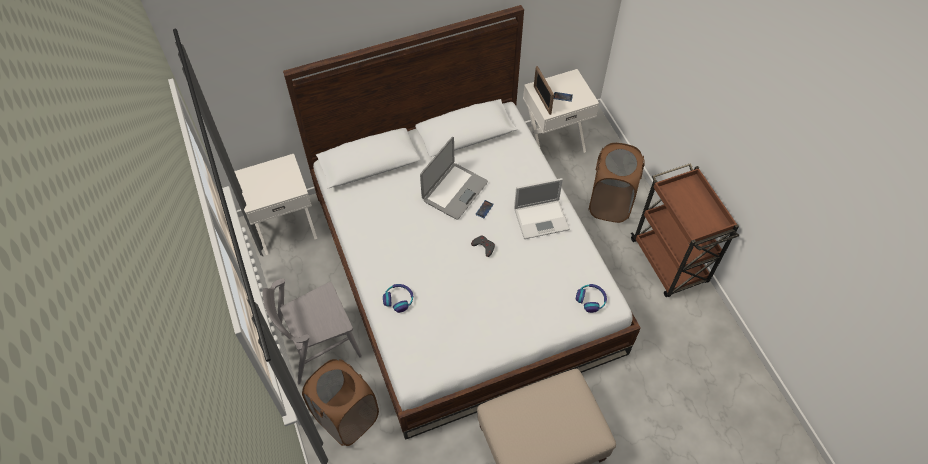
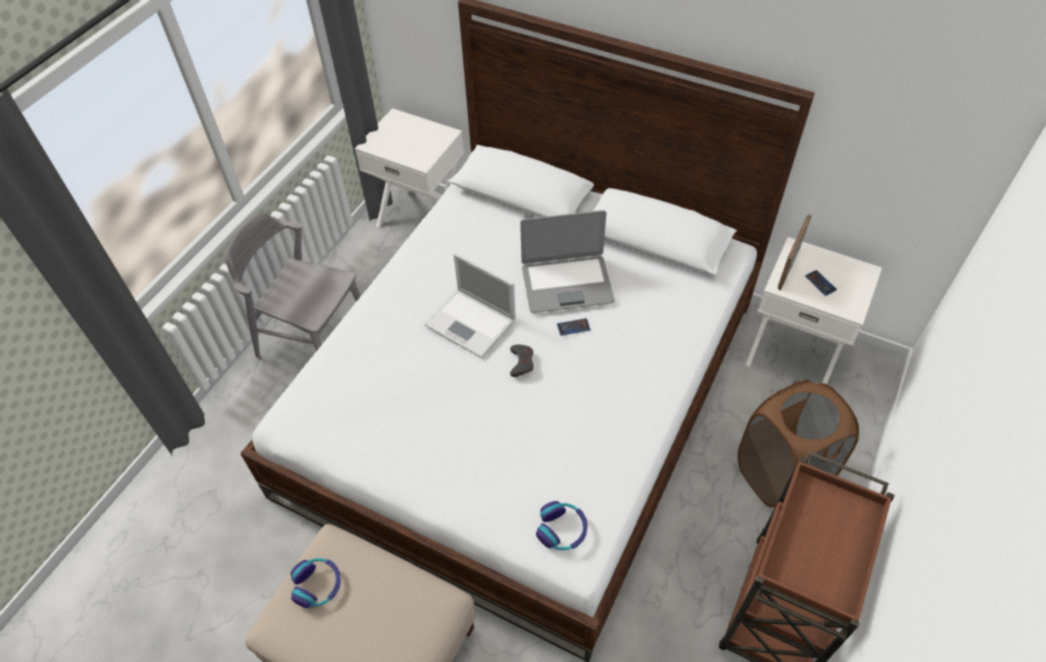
camera: 50 degrees right, 5 degrees down
(346, 417) = (251, 424): brown laundry basket -> none
(398, 299) = (374, 337): headphones -> headphones (317, 585)
(542, 219) = (624, 391): laptop -> laptop (472, 323)

